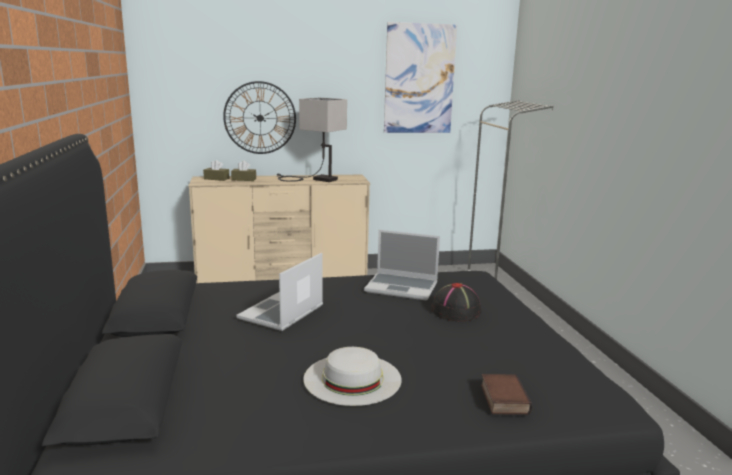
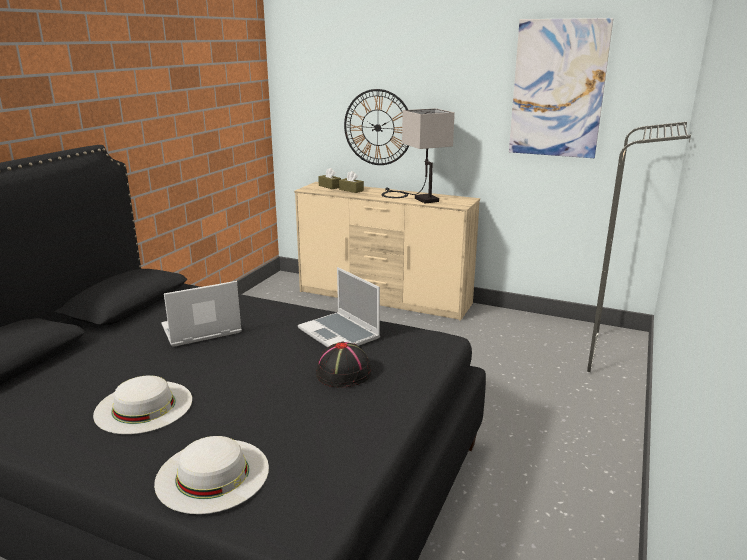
camera: 35 degrees right, 5 degrees up
(502, 399) = (213, 474): book -> white hat

